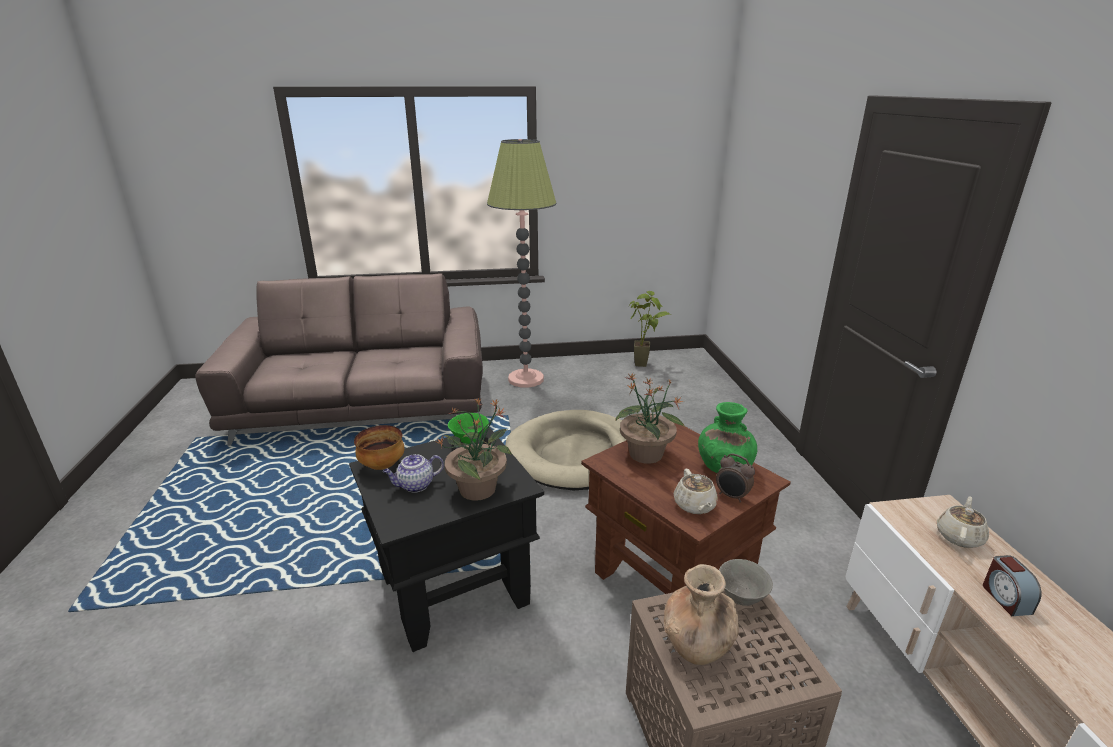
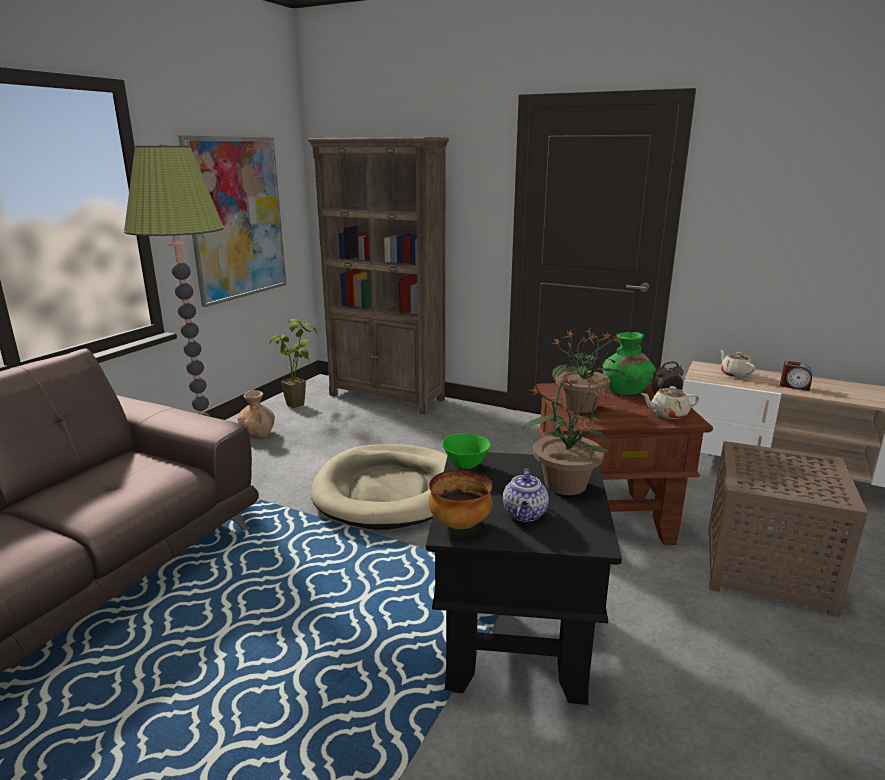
camera: 55 degrees left, 5 degrees down
(628, 196) = (237, 219): none -> picture
(694, 505) = (668, 414): beige teapot -> beige teapot turned 150 degrees clockwise
(697, 645) = (787, 483): brown vase -> brown vase (258, 434)
(714, 389) = (387, 397): none -> brown bookcase
(741, 598) = (745, 453): grey bowl -> none

